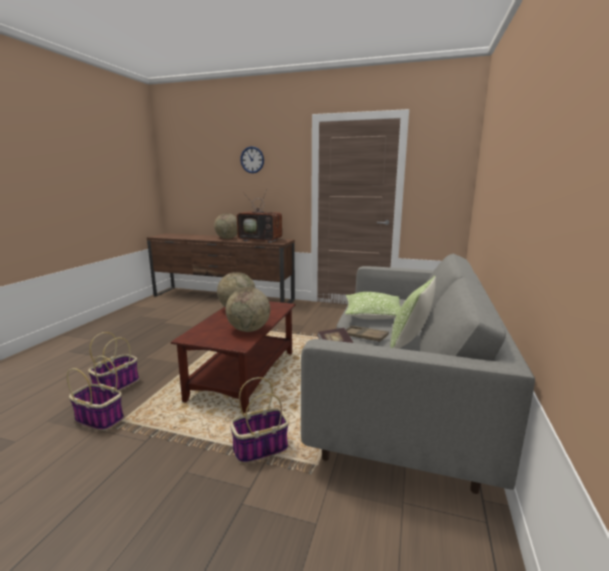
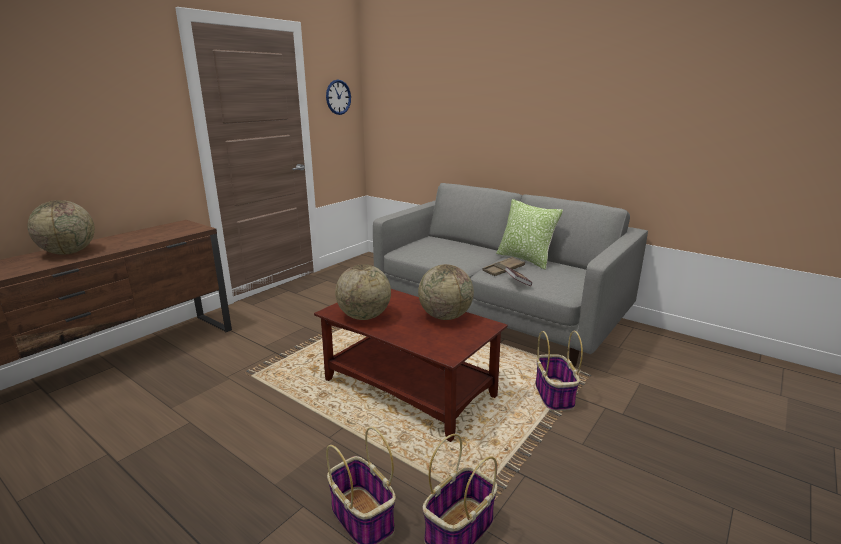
camera: 70 degrees left, 5 degrees up
(252, 160) = (66, 82): wall clock -> wall clock (338, 97)
(262, 240) = (154, 234): television -> none
(373, 315) = (453, 257): pillow -> none

